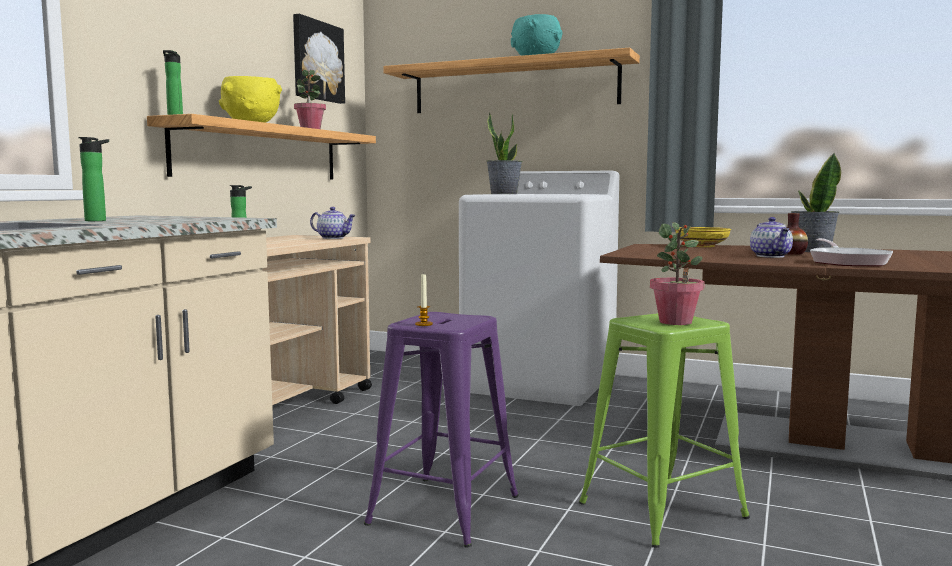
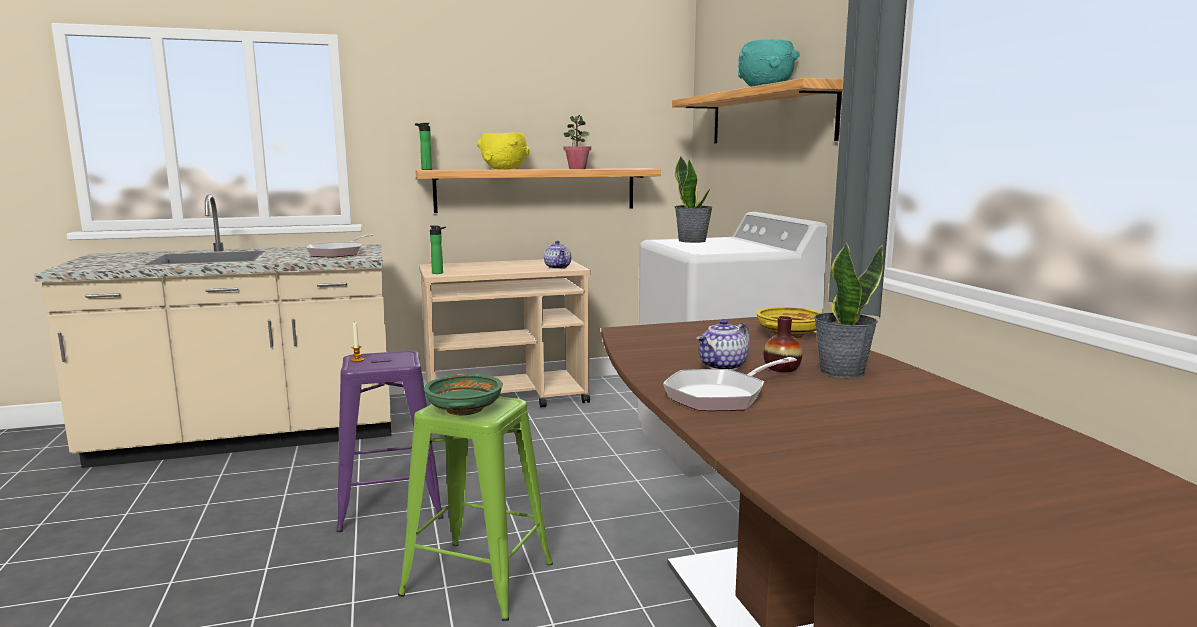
camera: 50 degrees right, 5 degrees up
(99, 220) = (292, 253): bottle -> none
(168, 218) = (338, 253): none -> frying pan
(316, 61) = (615, 101): picture -> none
(676, 322) = (465, 409): potted plant -> green bowl

